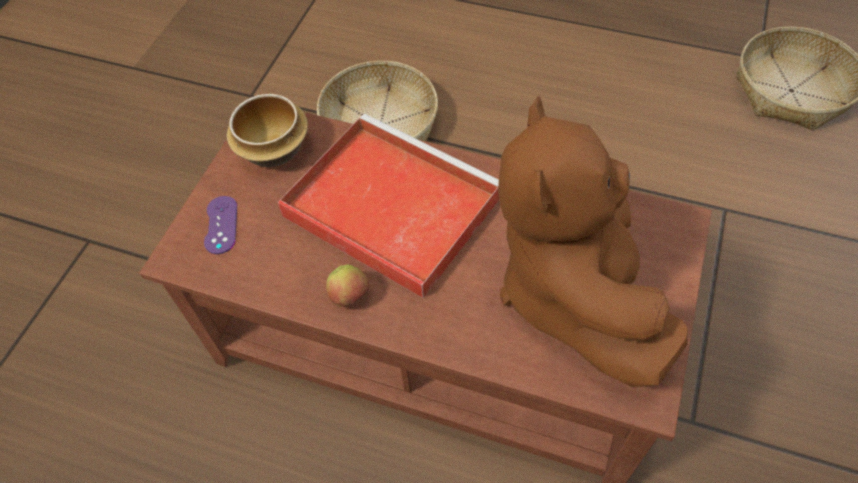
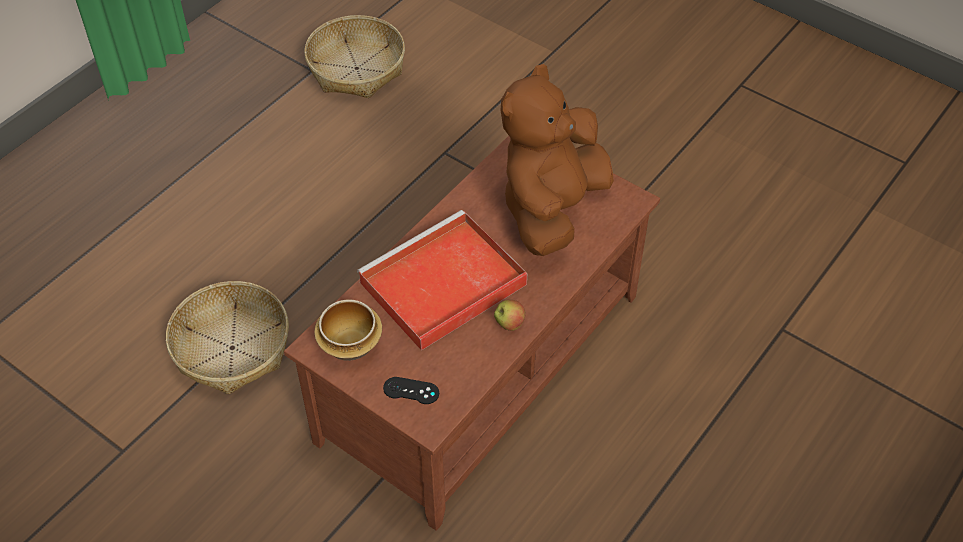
camera: 75 degrees left, 5 degrees down
(221, 225) = (411, 391): purple game controller -> black game controller
(573, 291) = (552, 208): brown plush toy -> brown plush toy turned 105 degrees clockwise

